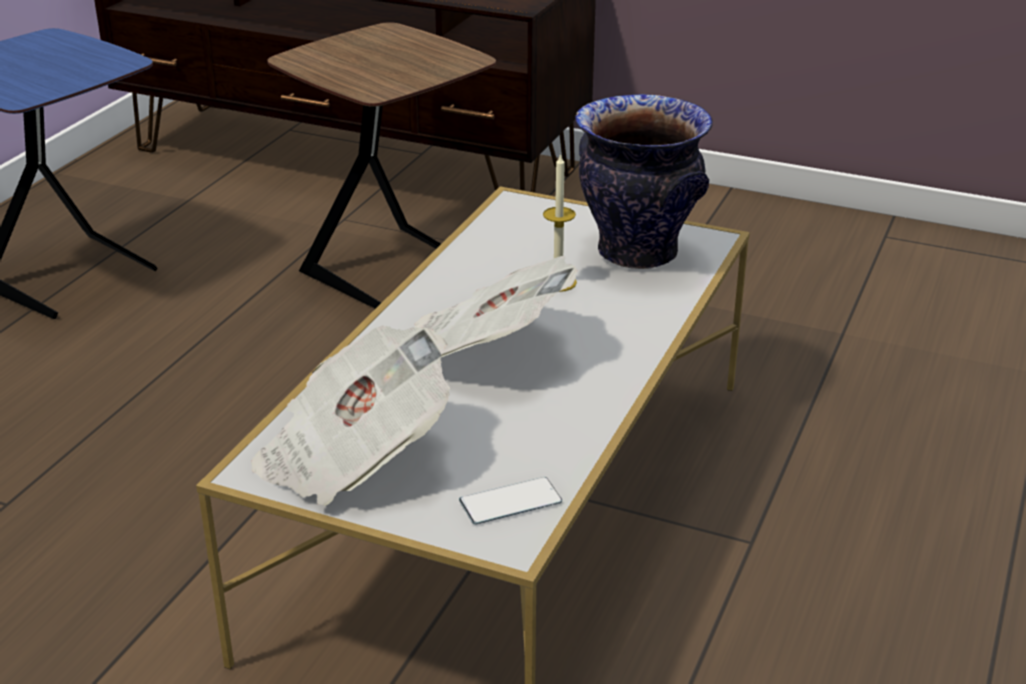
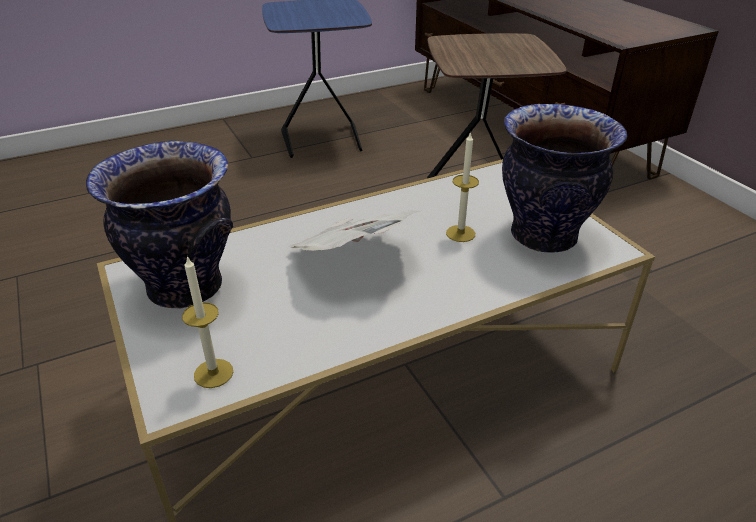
camera: 40 degrees right, 5 degrees up
(353, 456) = (184, 288): newspaper -> vase
(510, 501) = (213, 373): phone -> candle

